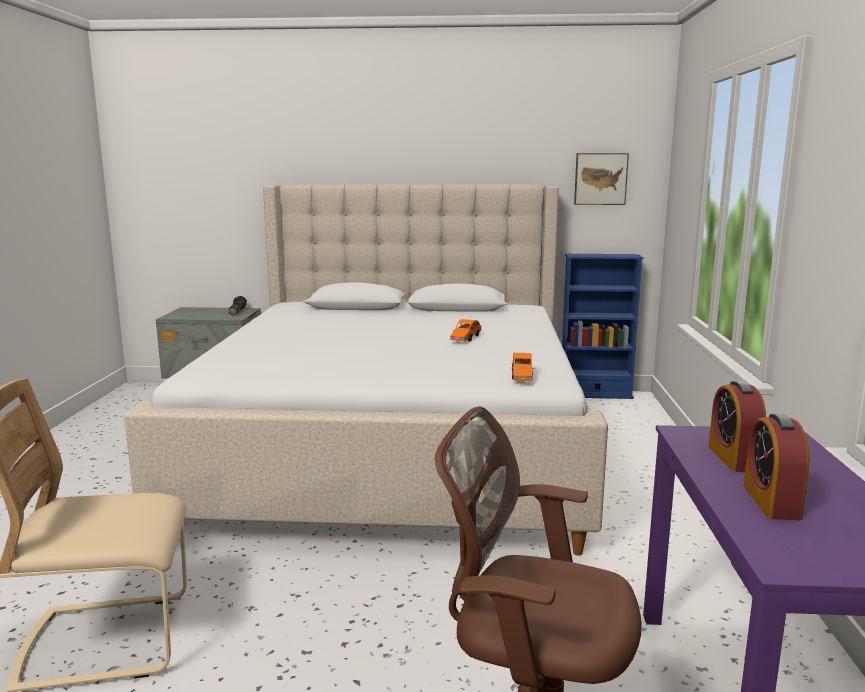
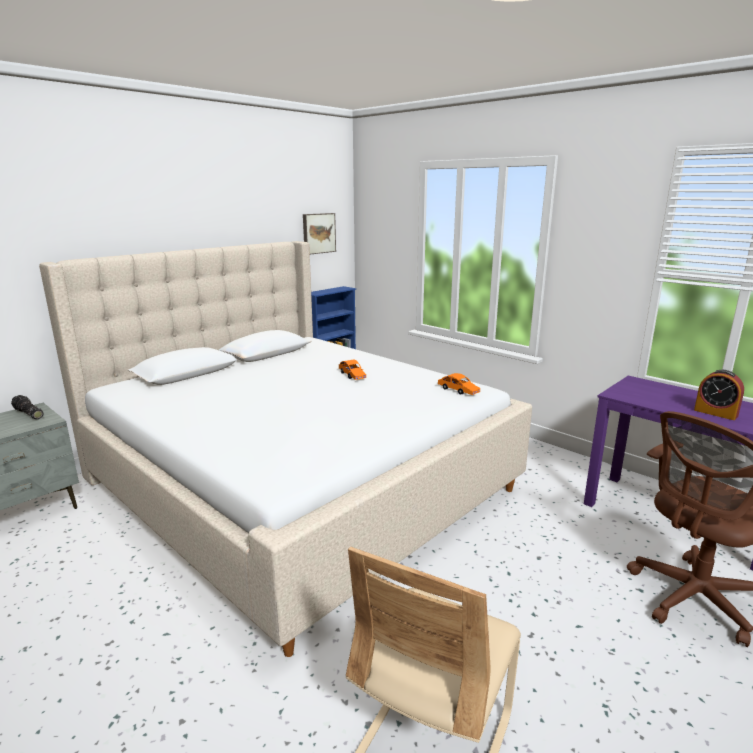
camera: 50 degrees left, 5 degrees up
(733, 458) = (658, 399): alarm clock -> none

